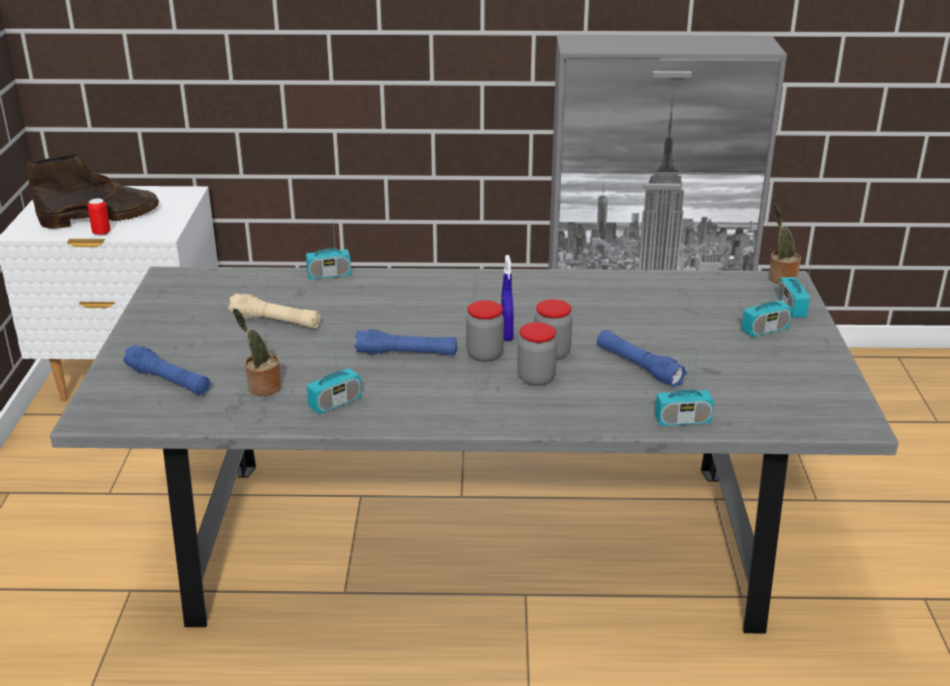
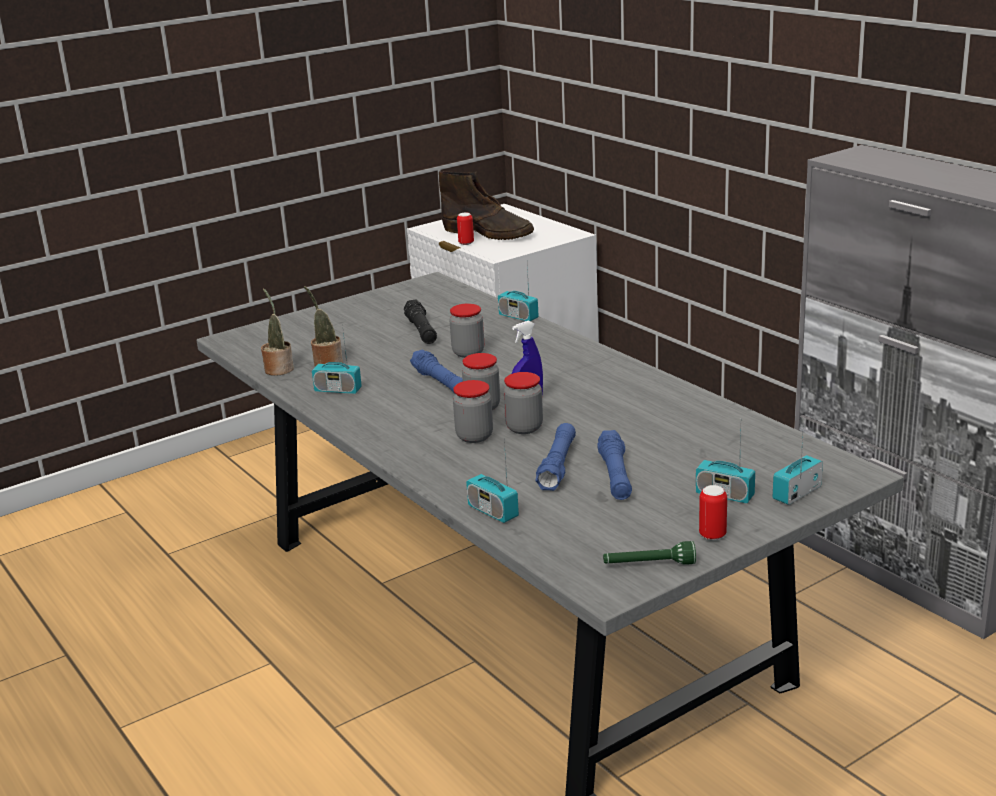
camera: 55 degrees right, 5 degrees down
(168, 381) = (297, 338): blue flashlight -> blue flashlight (615, 475)
(275, 321) = (421, 331): beige flashlight -> black flashlight
(364, 320) = (468, 353): none -> jar
(780, 278) = (855, 469): potted plant -> potted plant (278, 369)
(818, 357) = (712, 535): none -> can
(837, 395) = (648, 565): none -> green flashlight

